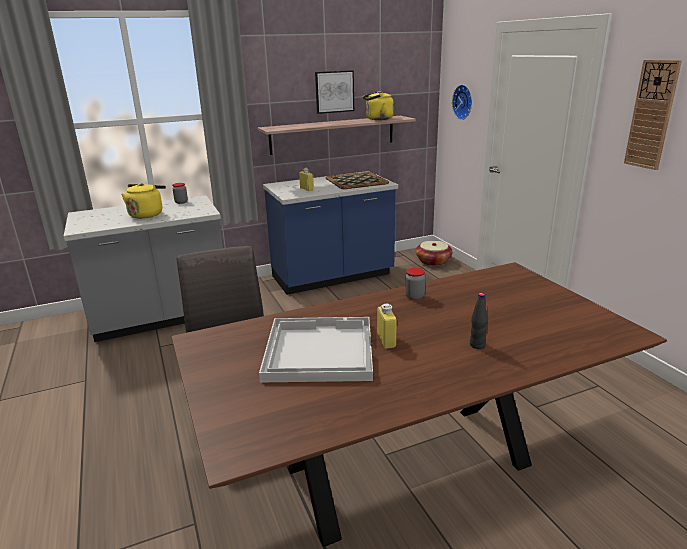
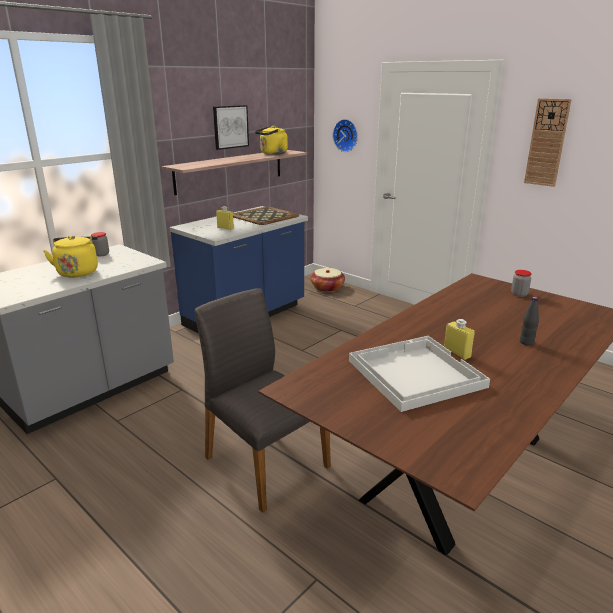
camera: 25 degrees left, 0 degrees up
(414, 296) = (432, 313): jar -> jar (519, 294)

